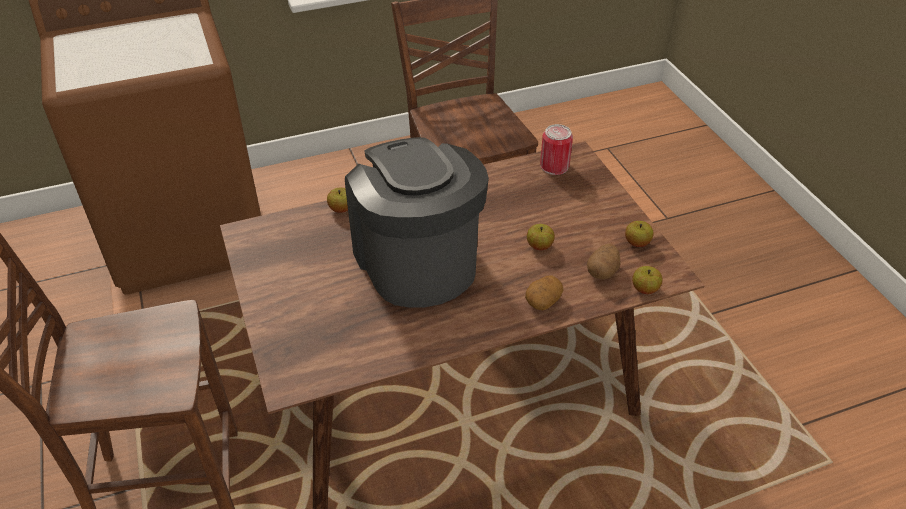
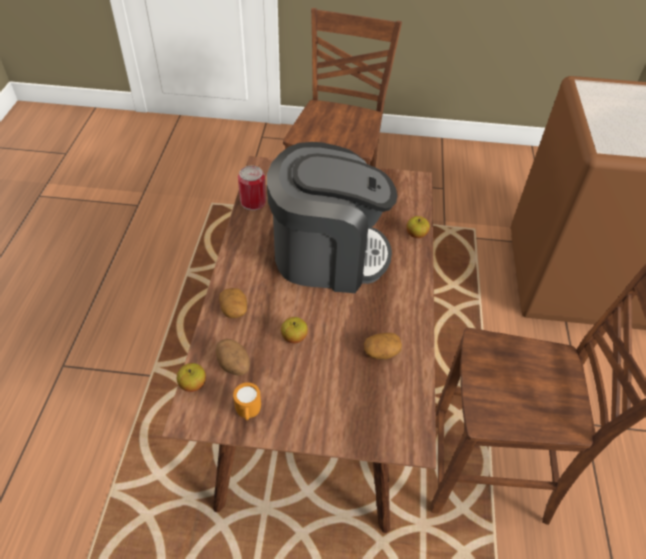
camera: 115 degrees right, 5 degrees up
(510, 190) = (381, 352): none -> potato
(554, 166) = (402, 409): can -> can (253, 202)
(637, 243) = (248, 414): apple -> orange mug

